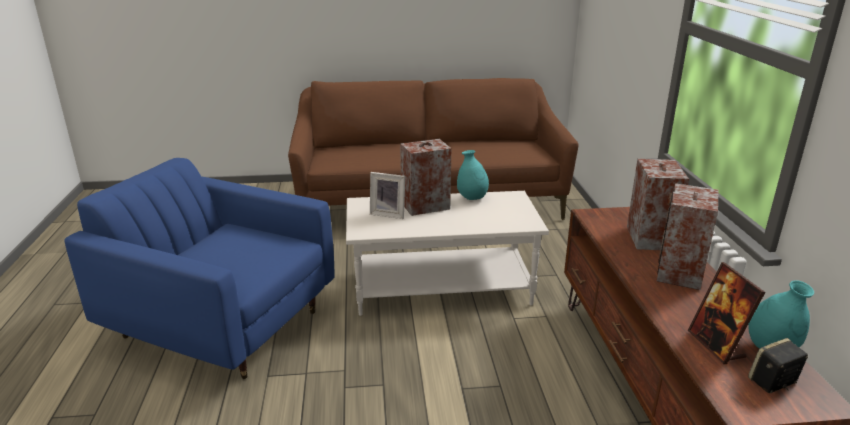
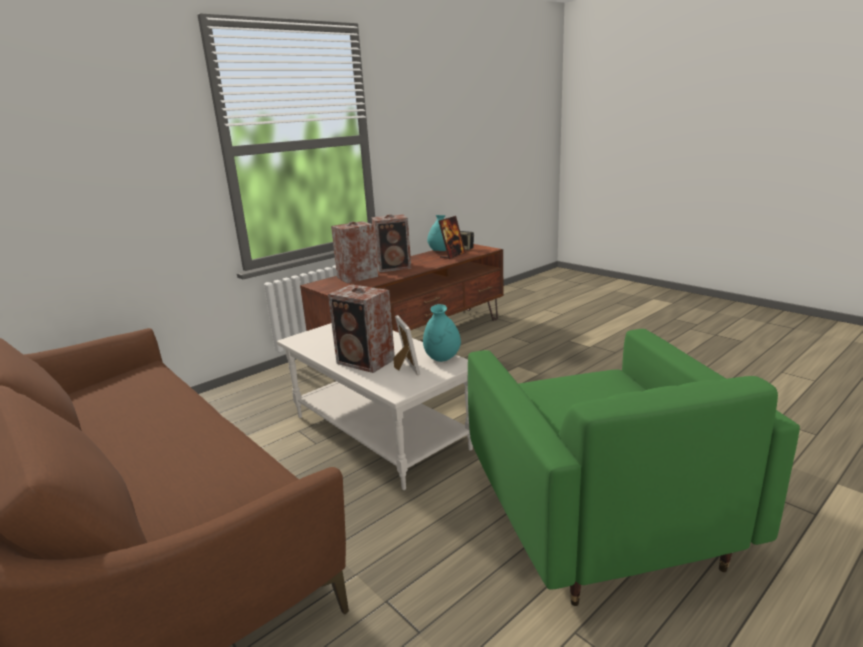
camera: 125 degrees left, 5 degrees down
(221, 324) = (599, 517): blue armchair -> green armchair
(472, 198) = (322, 351): turquoise vase -> turquoise vase (442, 359)

